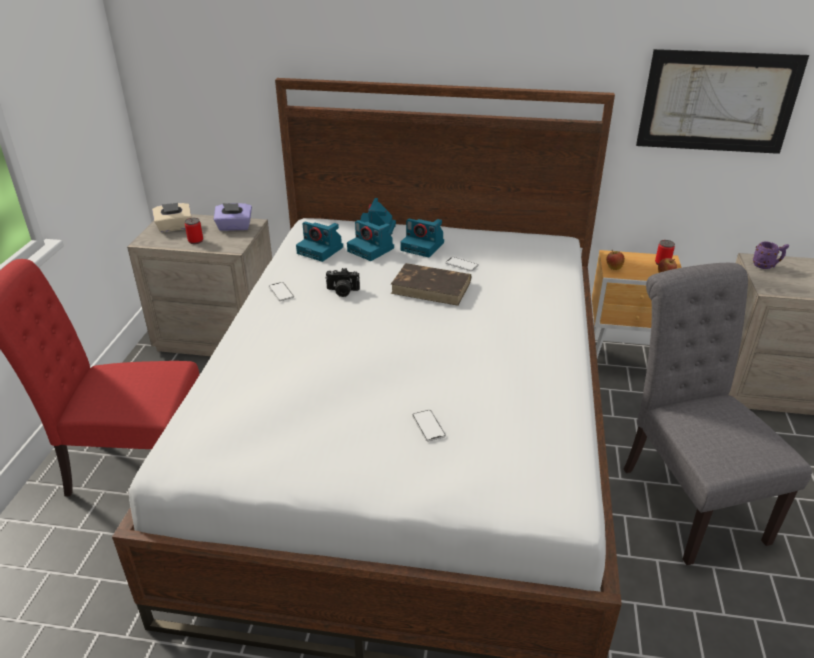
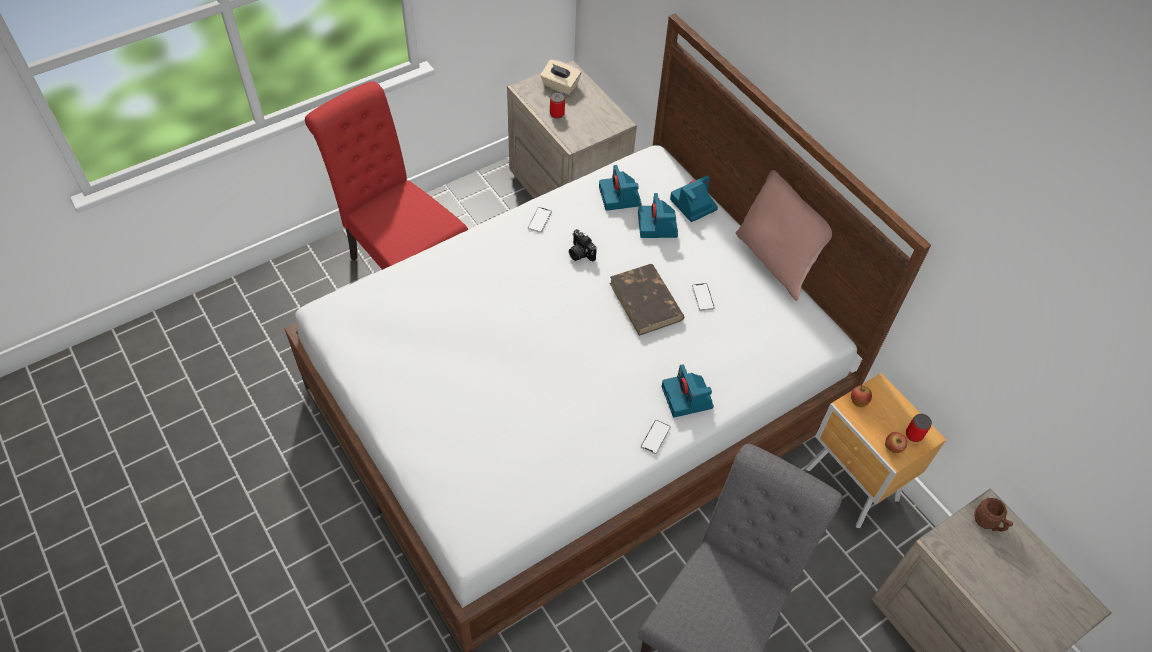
camera: 45 degrees right, 20 degrees up
(234, 227) = (601, 117): purple tissue box -> none
(423, 246) = (702, 254): camera -> camera (687, 398)
(428, 426) = (478, 415): phone -> phone (655, 437)
(471, 226) = (776, 260): none -> pink pillow
(717, 102) = (1031, 332): picture -> none
(766, 266) = (988, 523): purple mug -> brown mug

